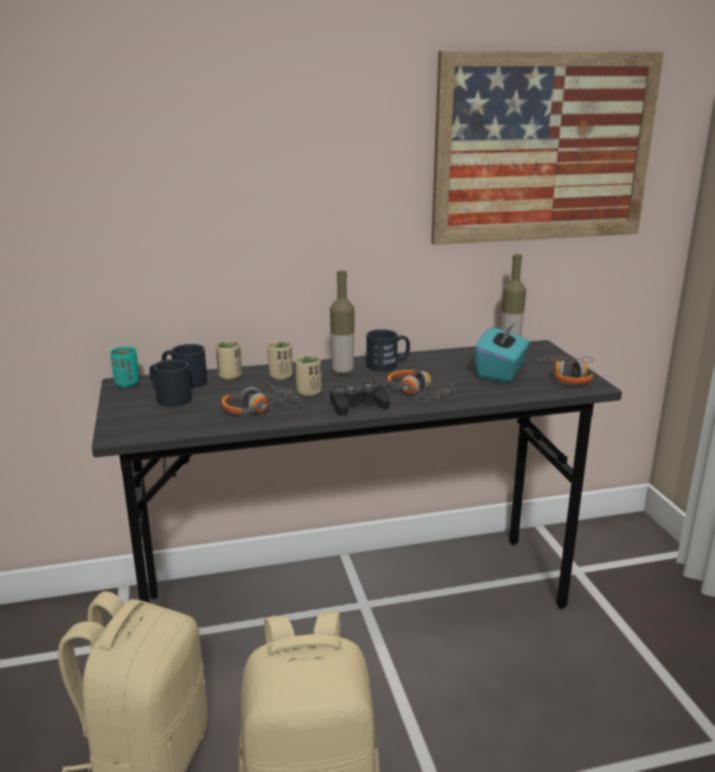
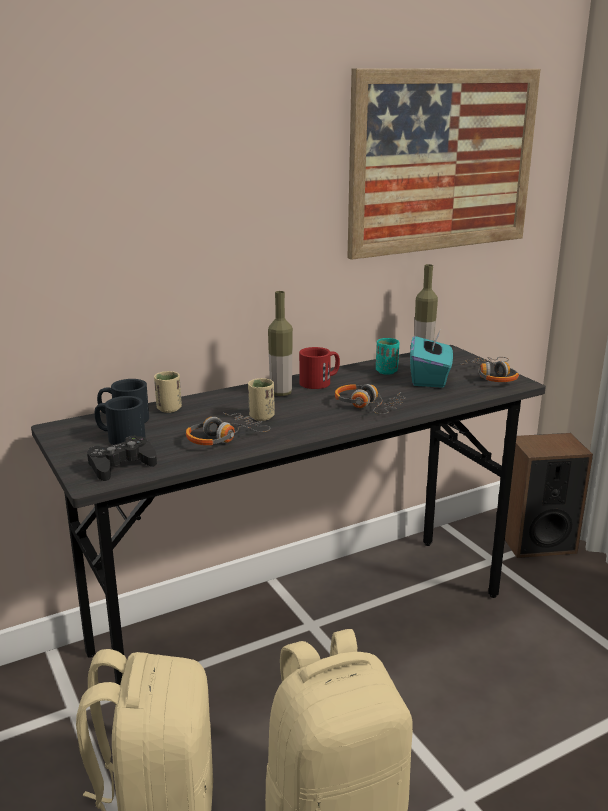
camera: 15 degrees left, 0 degrees up
(127, 383) = (62, 428): turquoise cup -> turquoise cup (386, 371)
(280, 376) = (222, 404): beige cup -> none
(358, 405) = (318, 423): black game controller -> black game controller (121, 465)
(388, 364) = (320, 382): black mug -> red mug
(633, 558) = (537, 542): none -> speaker

